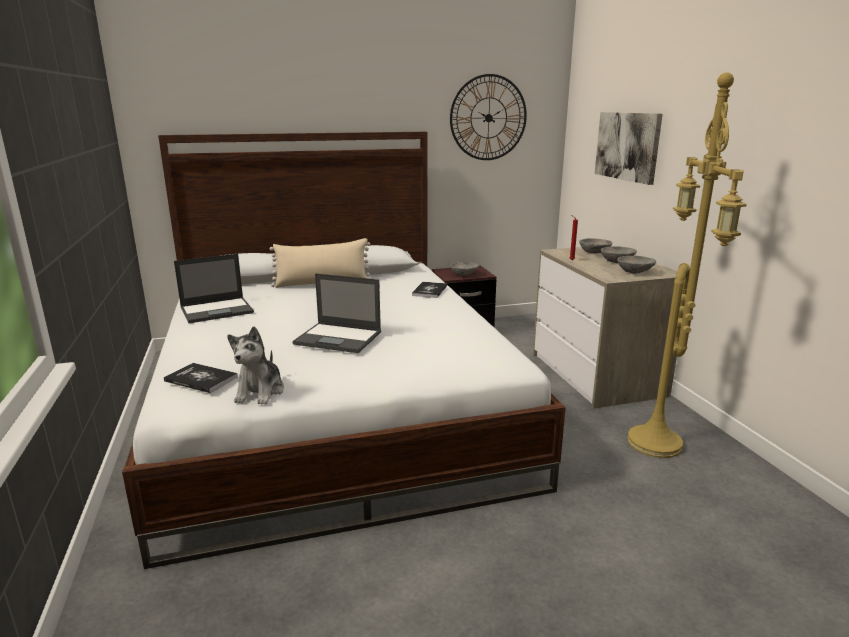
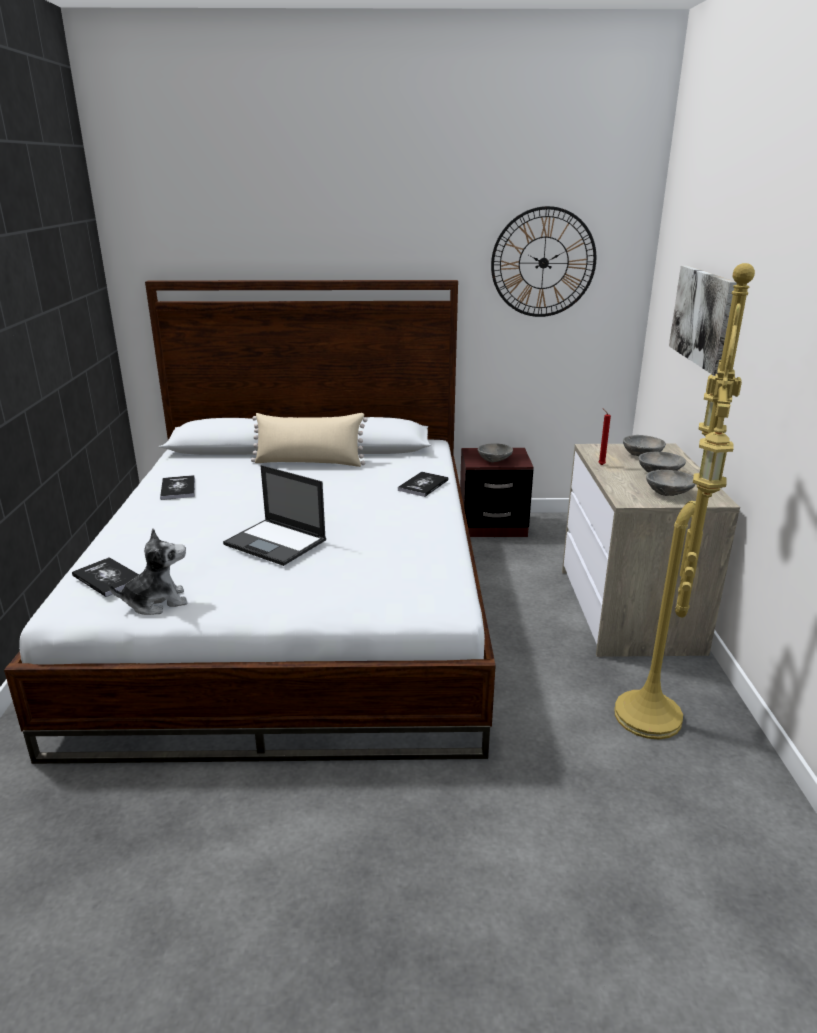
camera: 15 degrees right, 5 degrees up
(218, 310) = (178, 488): laptop -> book
(260, 392) = (156, 602): plush toy -> plush toy turned 135 degrees counterclockwise

